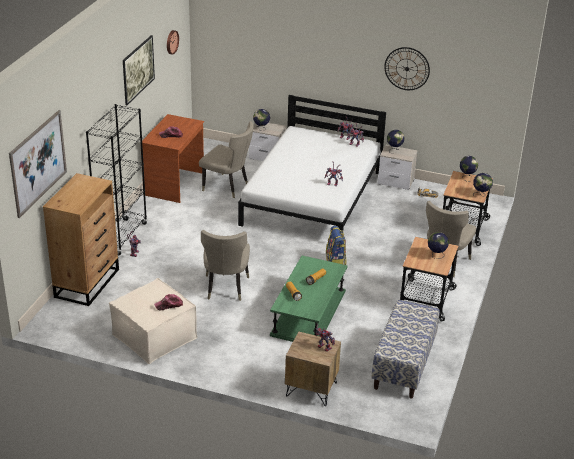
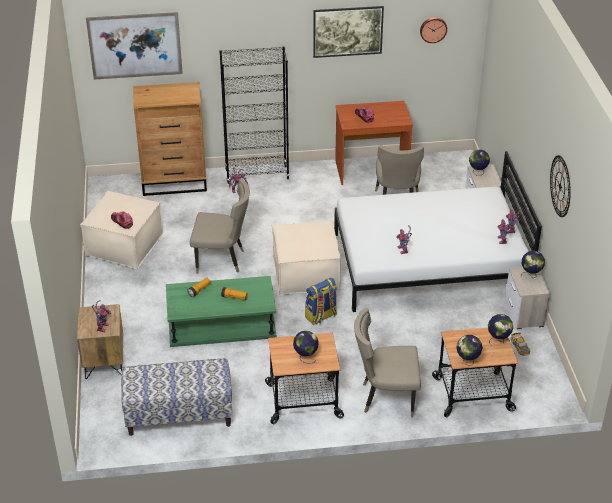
camera: 65 degrees right, 5 degrees up
(225, 289) = (222, 260): beige chair -> beige chair turned 150 degrees counterclockwise
(278, 254) = (306, 273): none -> beige ottoman

